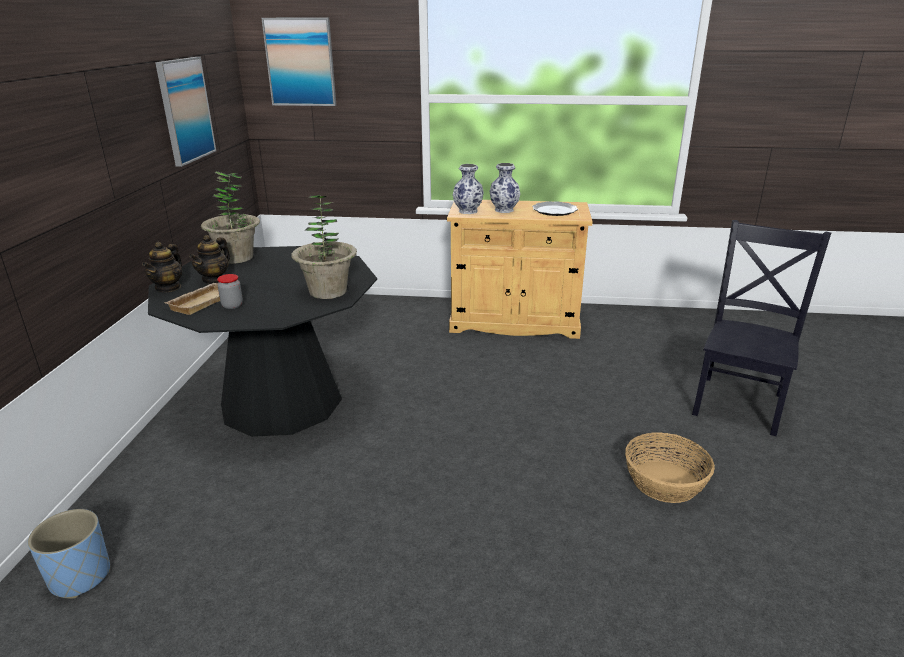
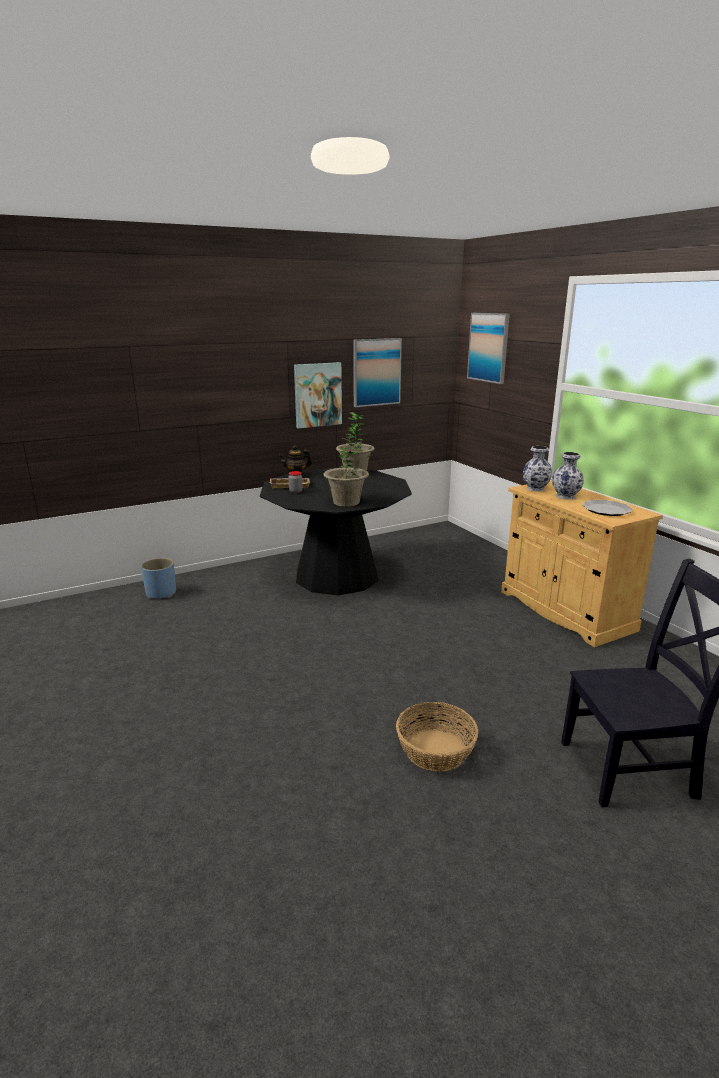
camera: 55 degrees right, 5 degrees down
(138, 156) = (317, 395): none -> picture
(215, 279) = (320, 478): teapot -> none

